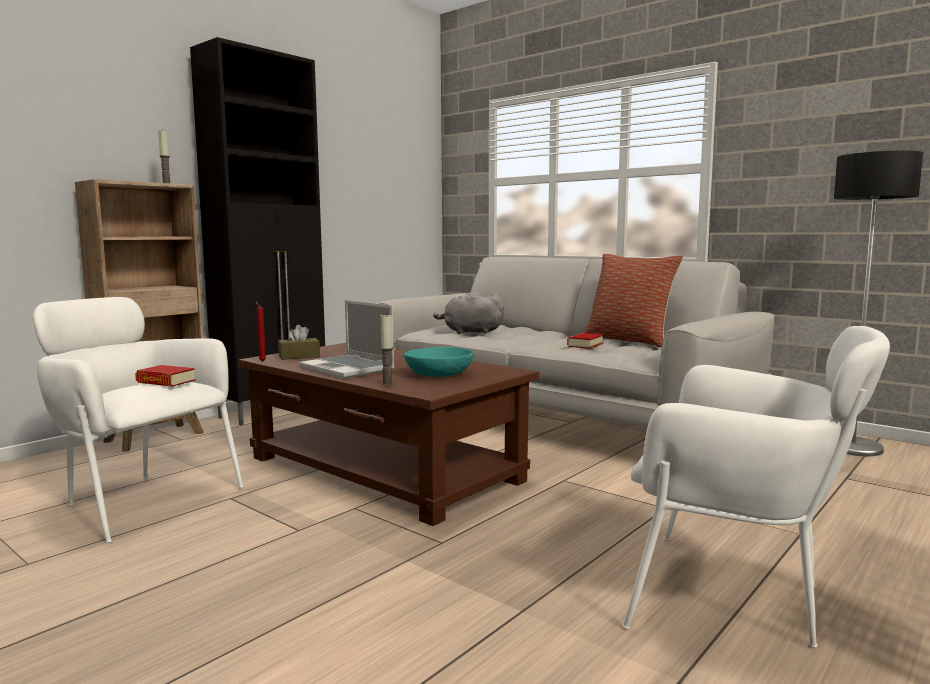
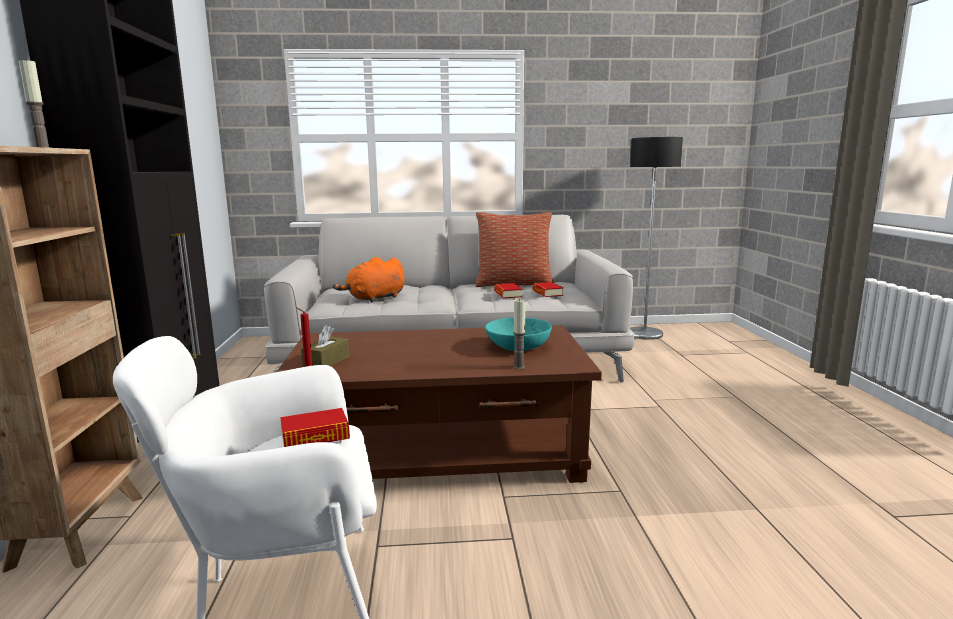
camera: 45 degrees left, 5 degrees up
(348, 368) = (428, 362): laptop -> none
(470, 332) = (374, 298): grey plush toy -> orange plush toy
(628, 350) = (547, 293): none -> book
(736, 598) = (795, 446): white armchair -> none

